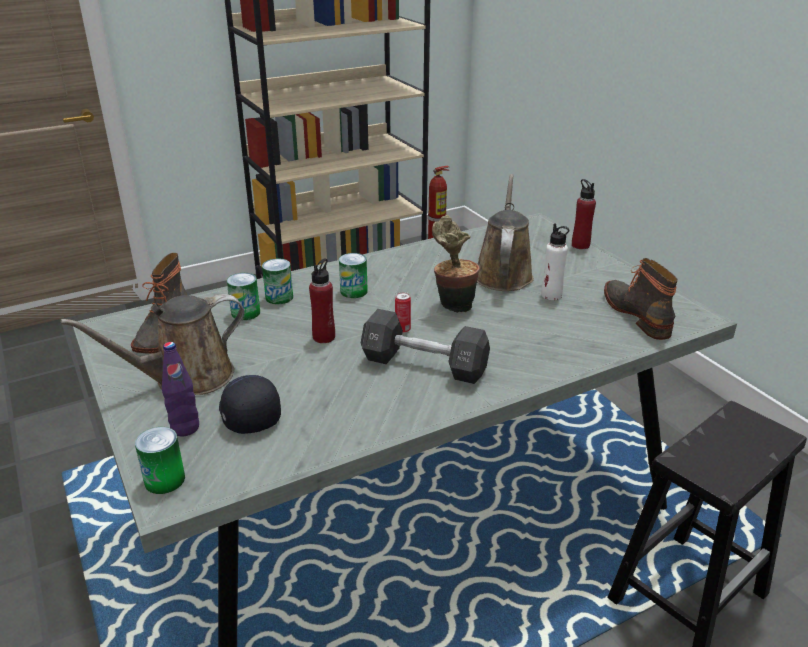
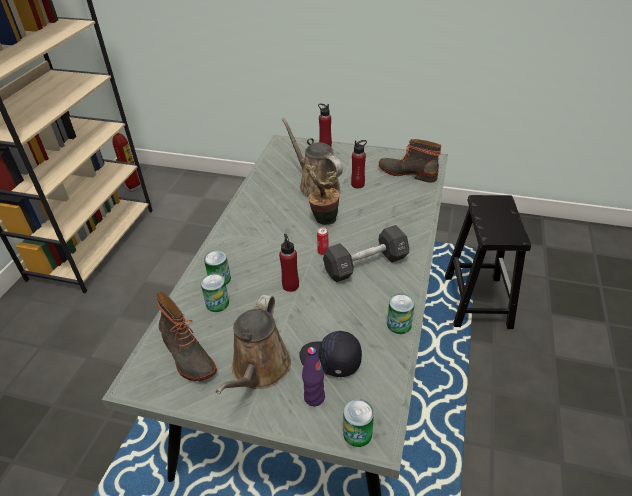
camera: 45 degrees left, 10 degrees up
(353, 291) = (257, 246): can -> can (399, 324)
(551, 295) = (358, 184): white bottle -> red bottle

